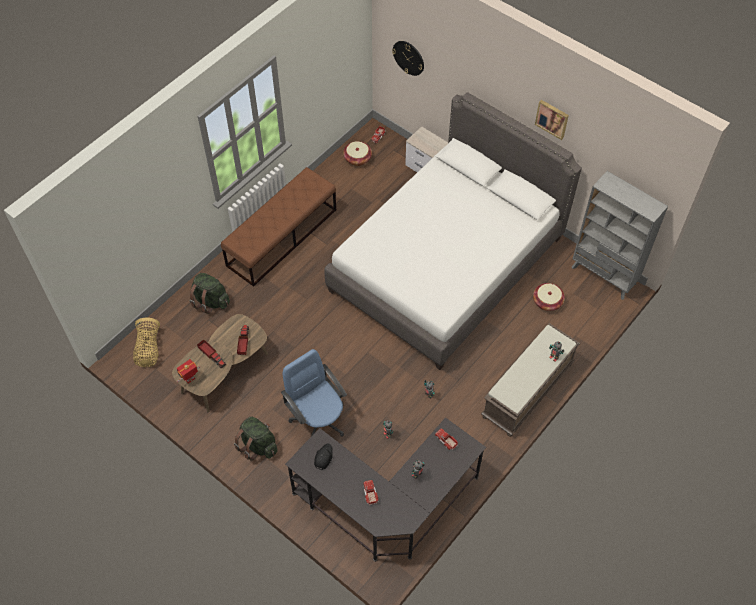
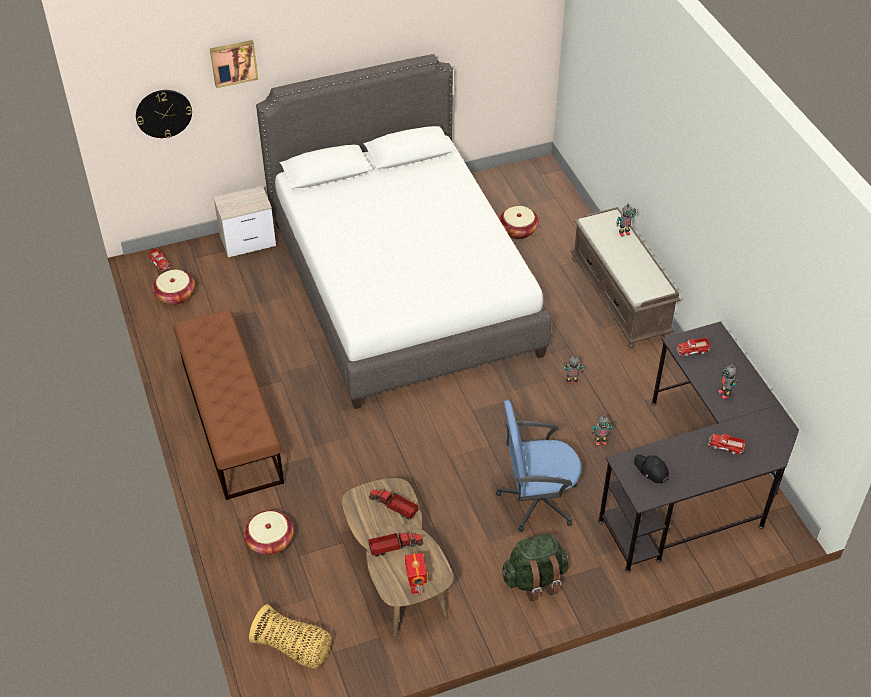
camera: 60 degrees left, 10 degrees down
(210, 301) = (270, 540): green backpack -> basket
(552, 118) = (391, 32): picture -> picture (233, 62)
(603, 276) = (518, 175): grey bookcase -> none

